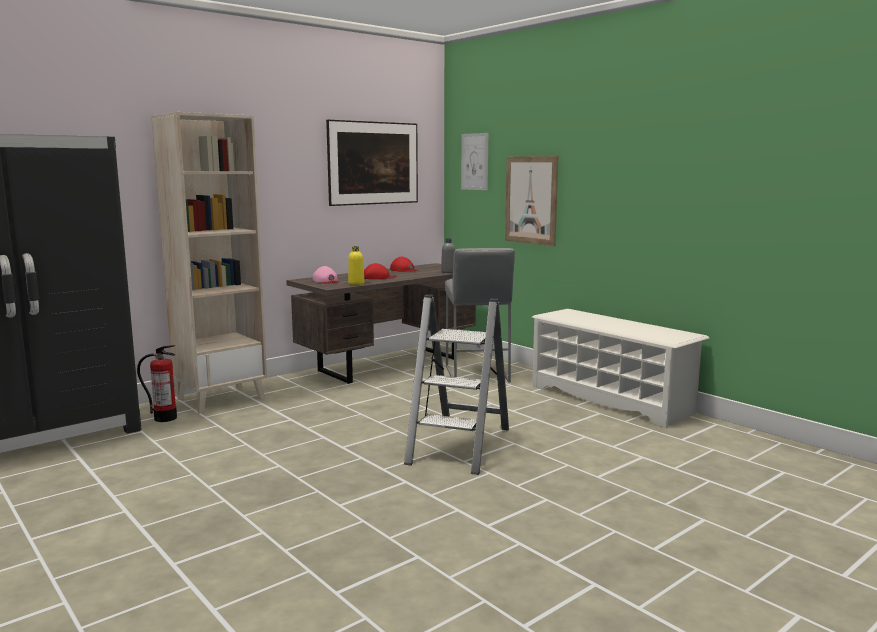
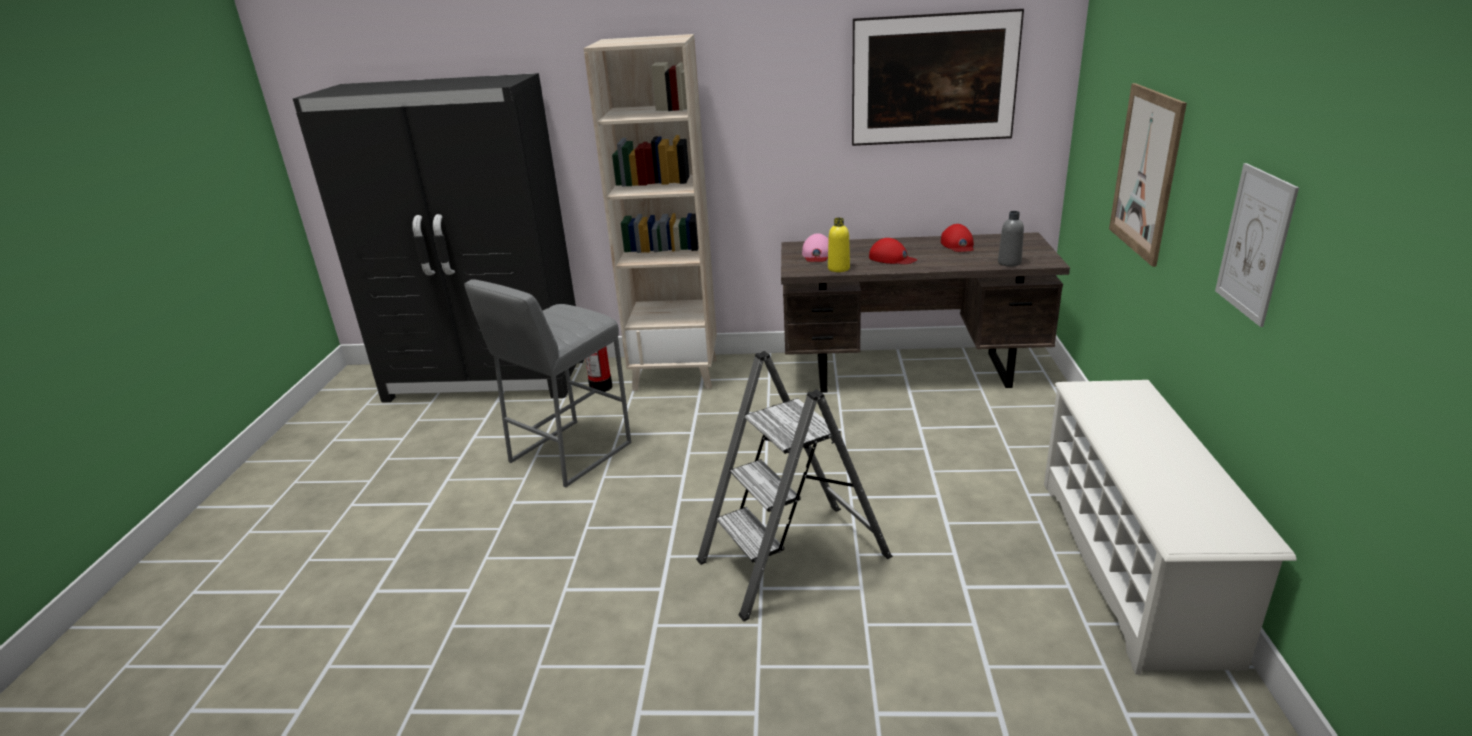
camera: 45 degrees right, 15 degrees up
(474, 161) = (1103, 80): picture -> picture (1254, 243)
(477, 375) = (996, 430): grey stool -> grey stool (569, 453)

